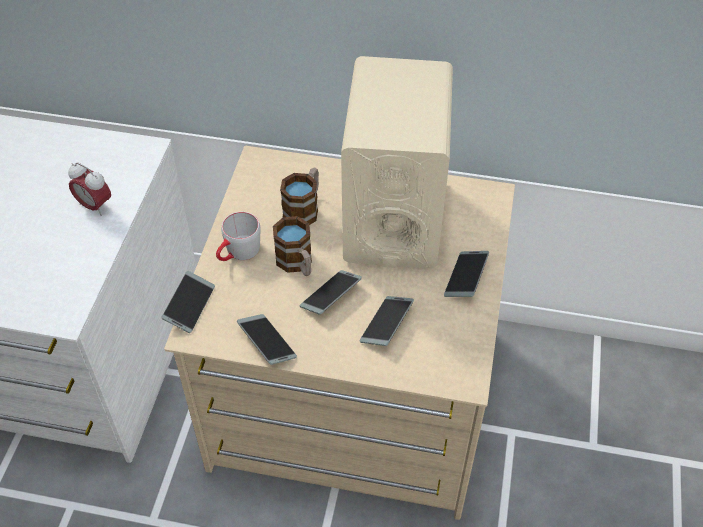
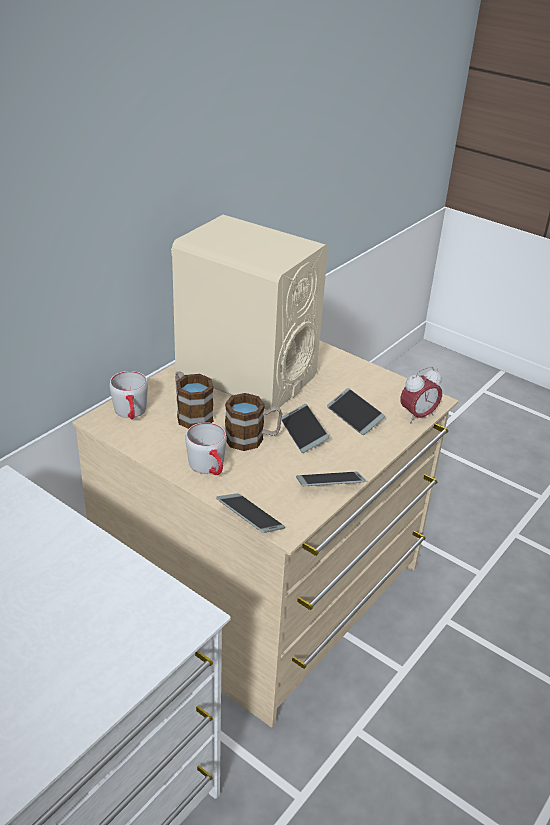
camera: 65 degrees left, 15 degrees down
(95, 206) = (47, 547): alarm clock -> alarm clock (417, 416)
(278, 173) = (131, 413): none -> grey mug
(466, 278) = (335, 366): phone -> none

